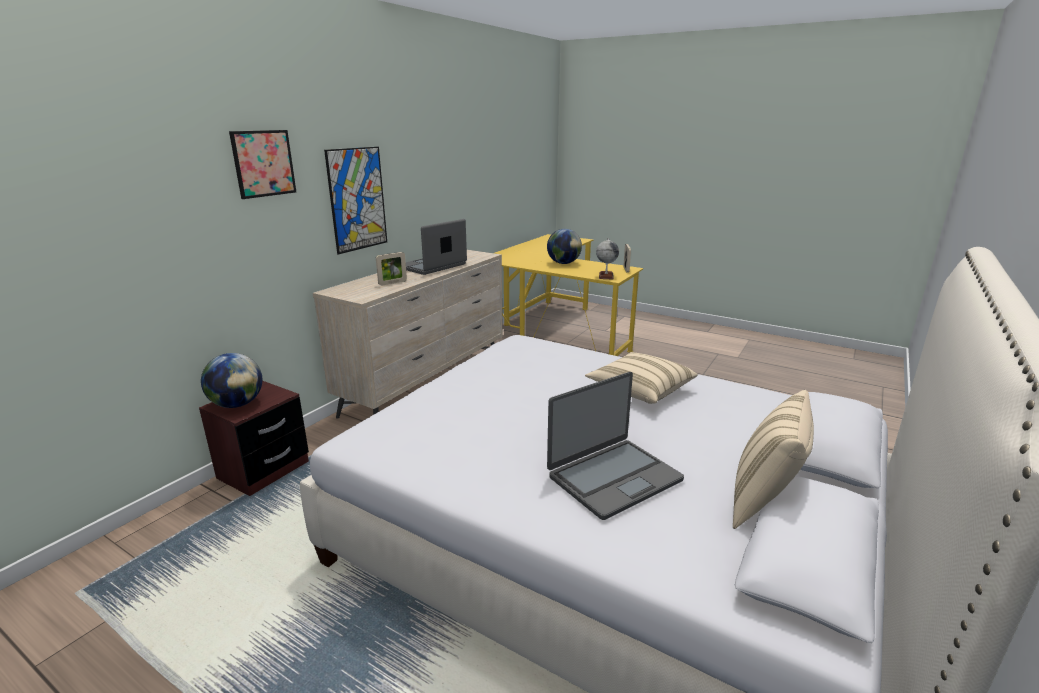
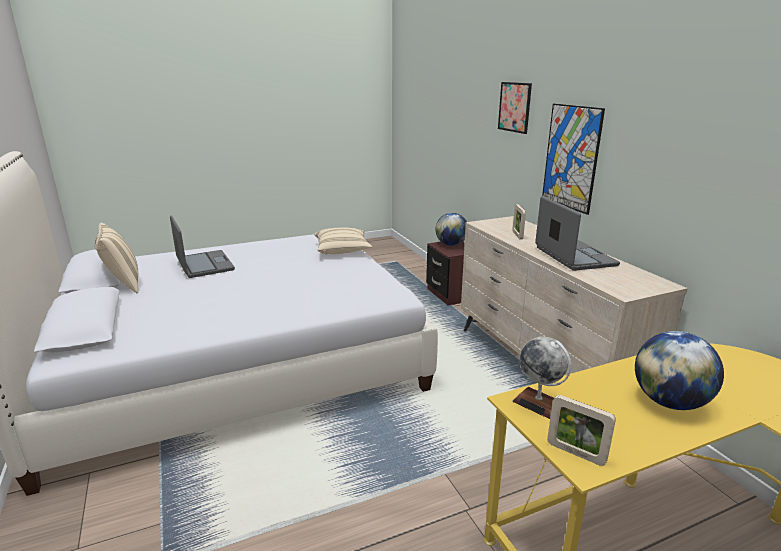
camera: 125 degrees right, 0 degrees up
(613, 478) = (204, 265): laptop -> laptop turned 150 degrees clockwise
(640, 390) = (246, 302): beige pillow -> beige pillow (342, 250)

